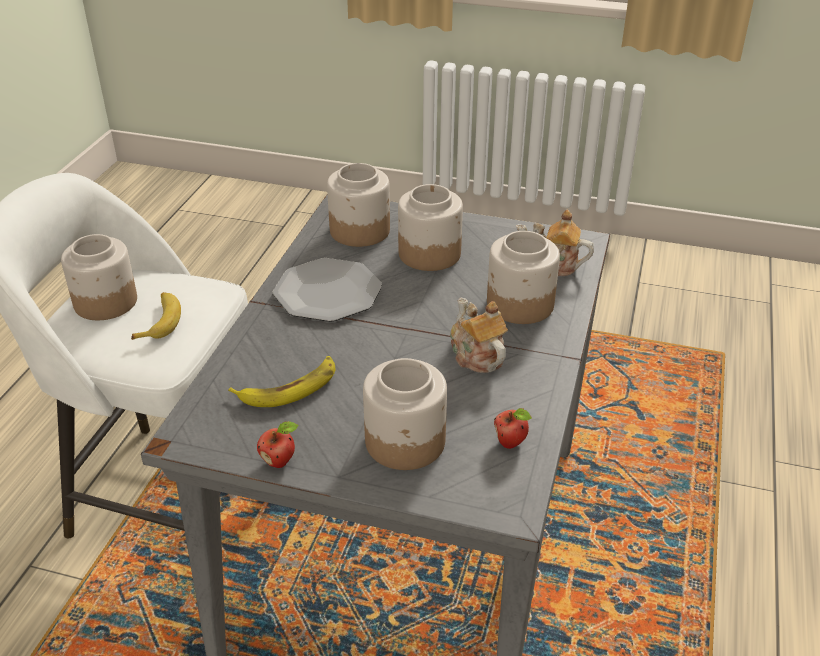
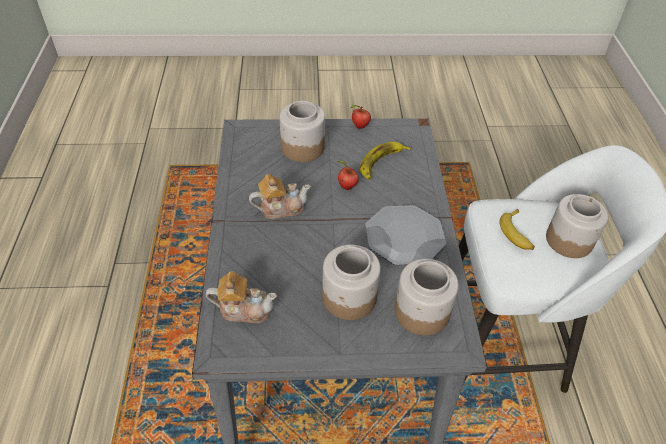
camera: 160 degrees right, 10 degrees up
(476, 355) = (280, 208): teapot -> teapot turned 60 degrees counterclockwise
(511, 443) = (246, 158): apple -> apple (346, 186)
(519, 305) = (261, 258): jar -> none

